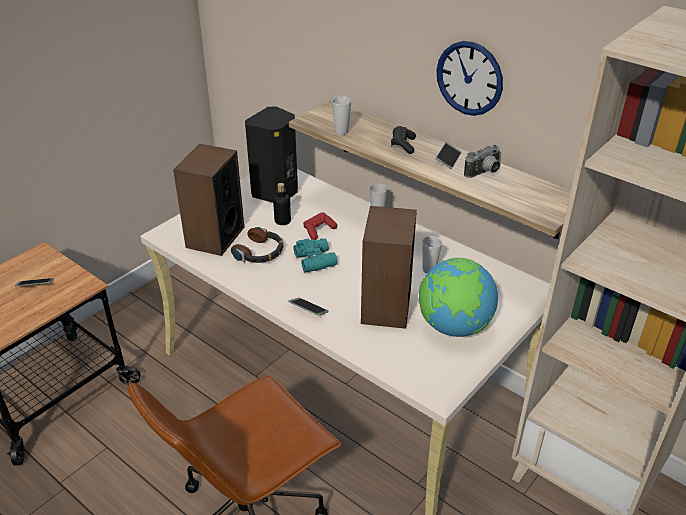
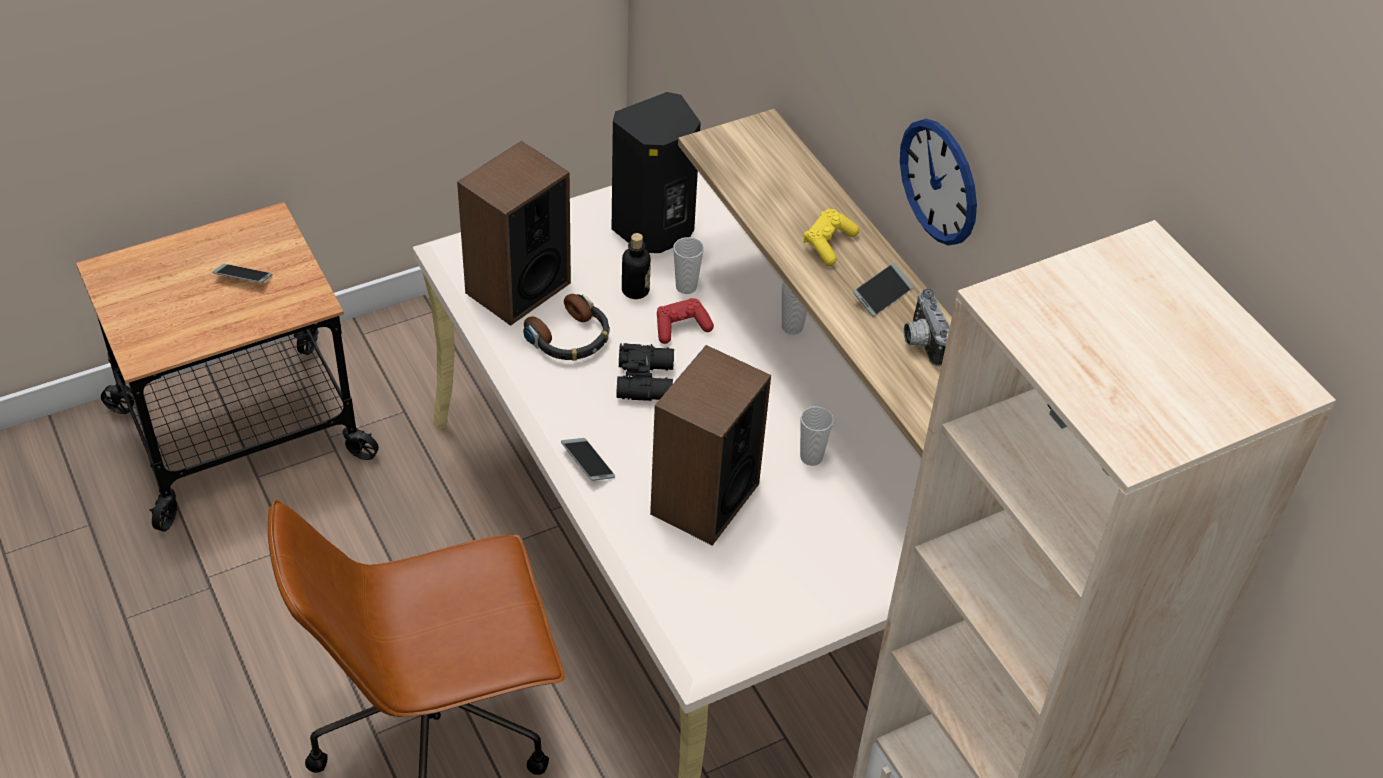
camera: 20 degrees right, 10 degrees up
(316, 260) = (647, 380): turquoise binoculars -> black binoculars
(341, 132) = (748, 185): cup -> cup (686, 287)
(403, 145) = (828, 244): black game controller -> yellow game controller
(453, 327) = (785, 568): globe -> none
(484, 173) = (920, 342): camera -> camera turned 90 degrees clockwise

